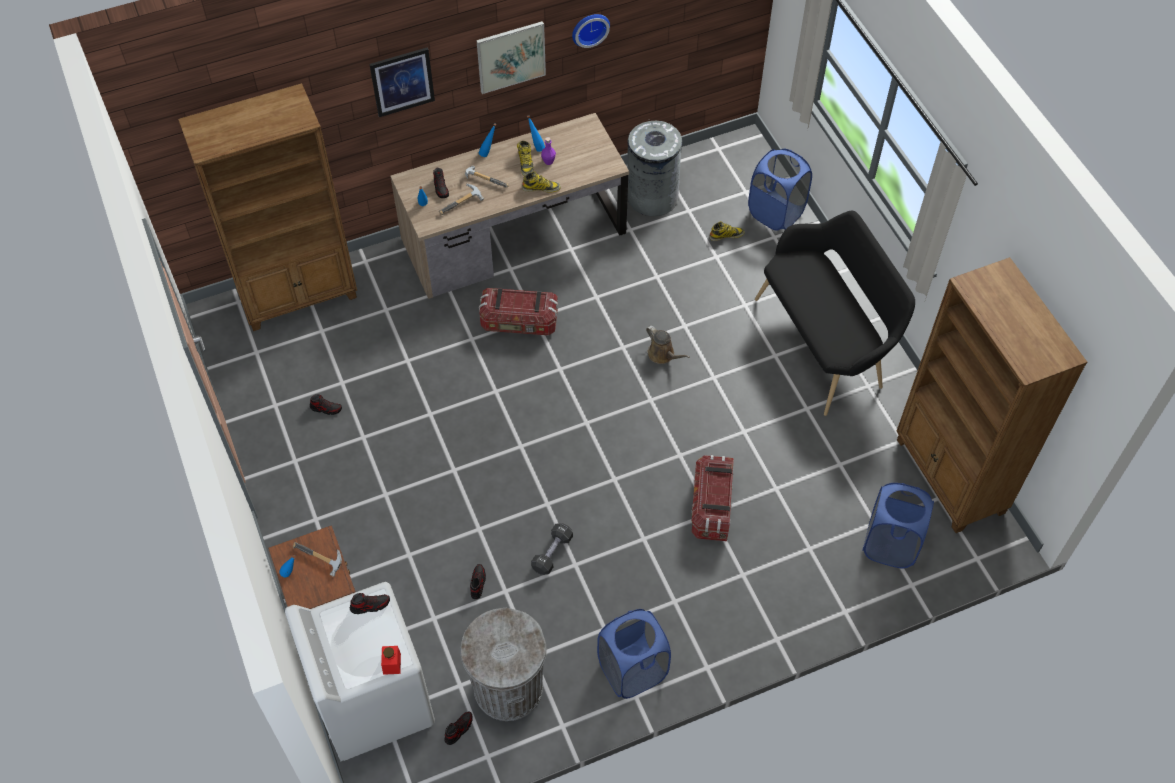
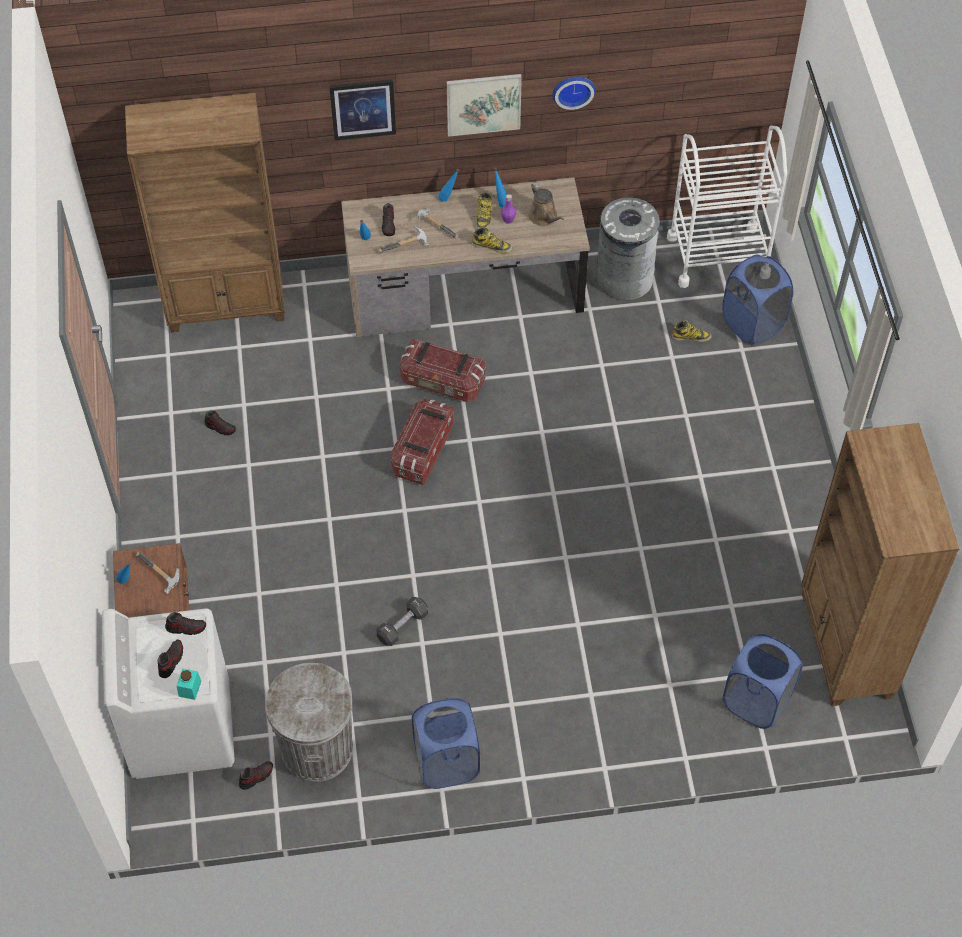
camera: 15 degrees right, 0 degrees up
(392, 664) = (190, 688): red jar -> turquoise jar
(477, 583) = (318, 638): shoe -> shoe (171, 661)
(663, 355) = (581, 449): brown watering can -> brown watering can (544, 217)
(711, 506) = (581, 617): storage box -> storage box (422, 451)
(726, 160) = (717, 256): none -> white cart
(825, 343) = (758, 475): black bench -> none

